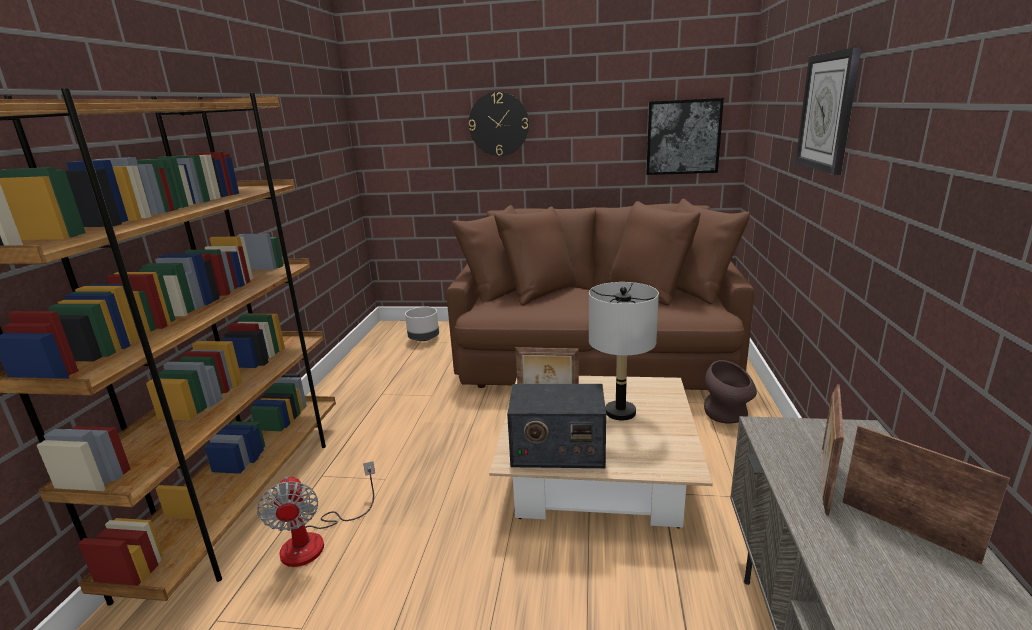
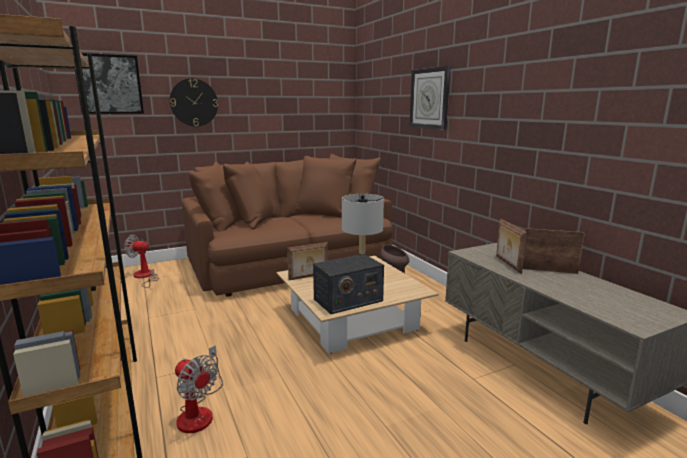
camera: 35 degrees left, 5 degrees down
(424, 338) = (145, 277): grey planter -> fan
(683, 137) = (319, 116): picture -> picture (109, 84)

